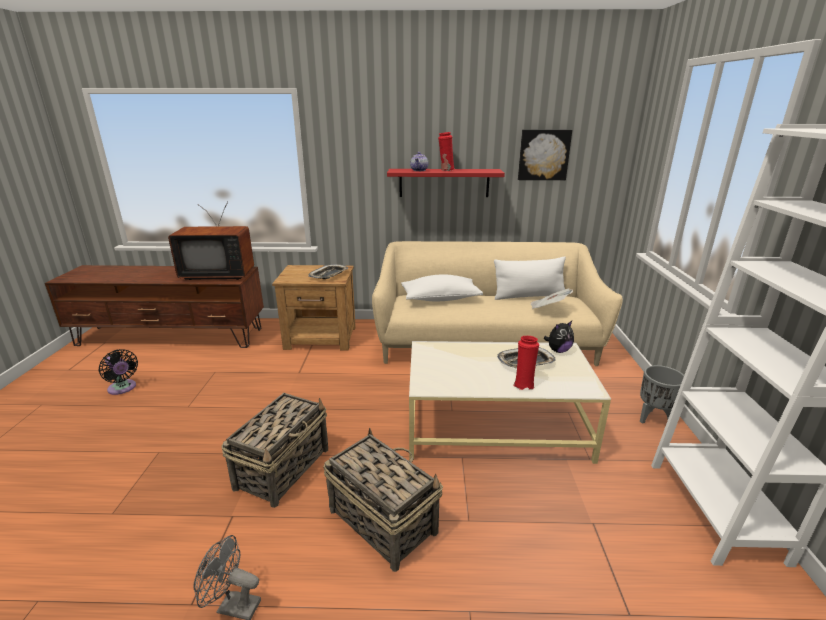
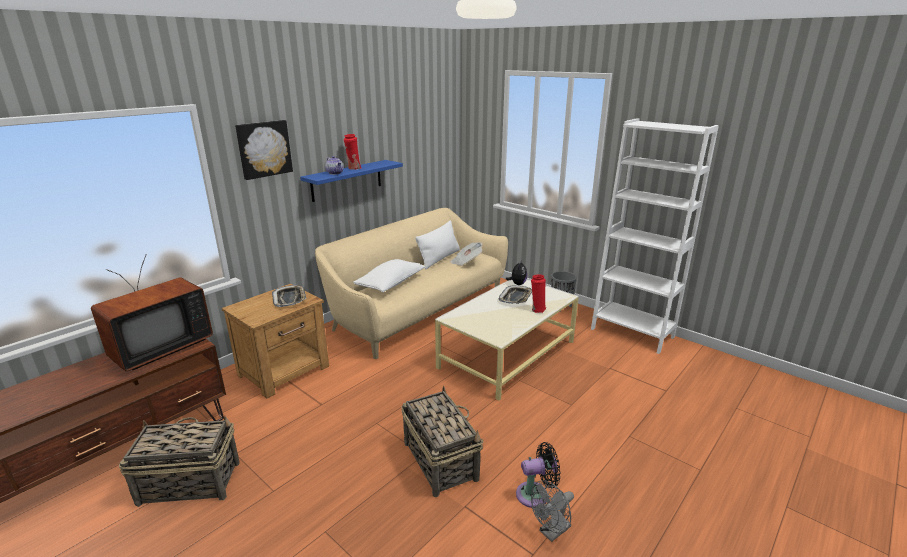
camera: 50 degrees left, 0 degrees up
(123, 388) = (154, 535): black fan -> black fan (535, 494)
(382, 520) = (539, 436): basket -> basket (188, 482)
(444, 183) = (347, 180): red shelf -> blue shelf
(543, 155) = (411, 142): picture -> picture (264, 149)

